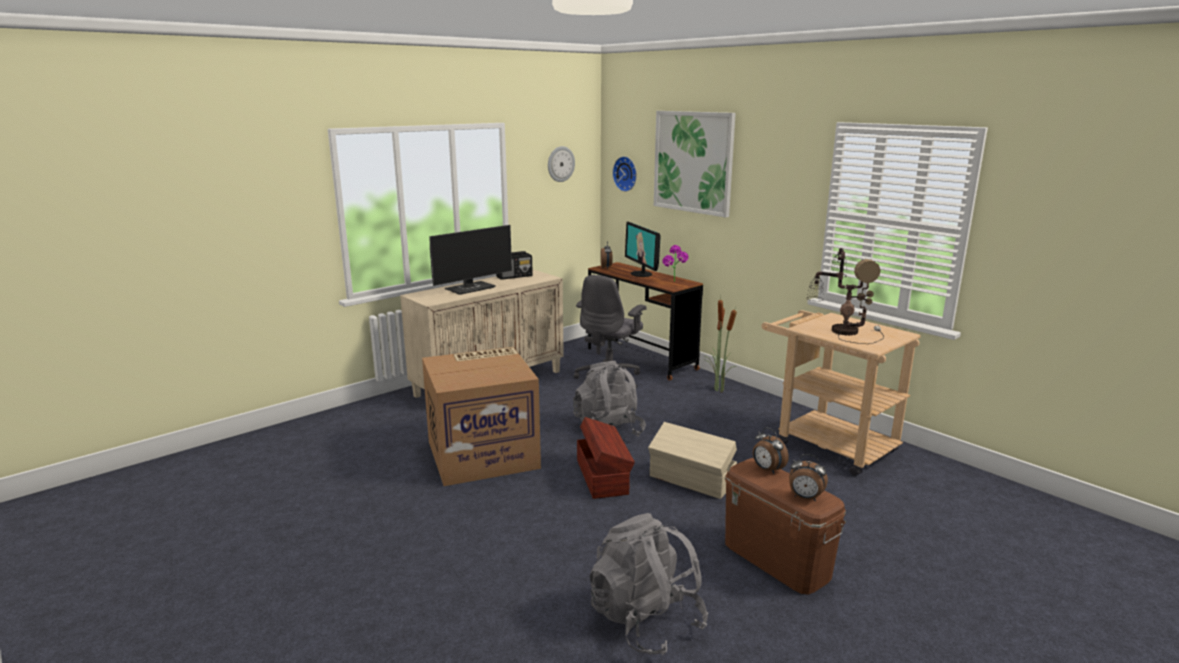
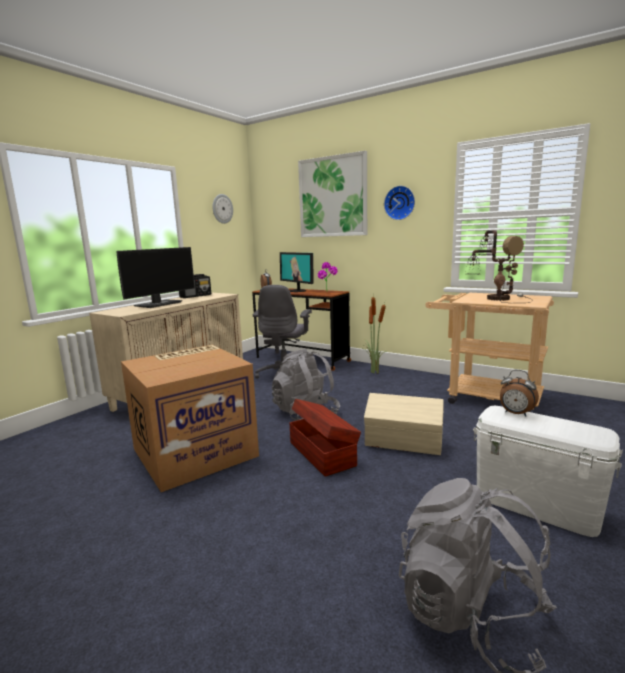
camera: 15 degrees left, 5 degrees down
(626, 173) = (274, 216): wall clock -> wall clock (400, 203)
(776, 559) = (536, 504): brown storage box -> white storage box
(805, 498) = (580, 433): alarm clock -> none

